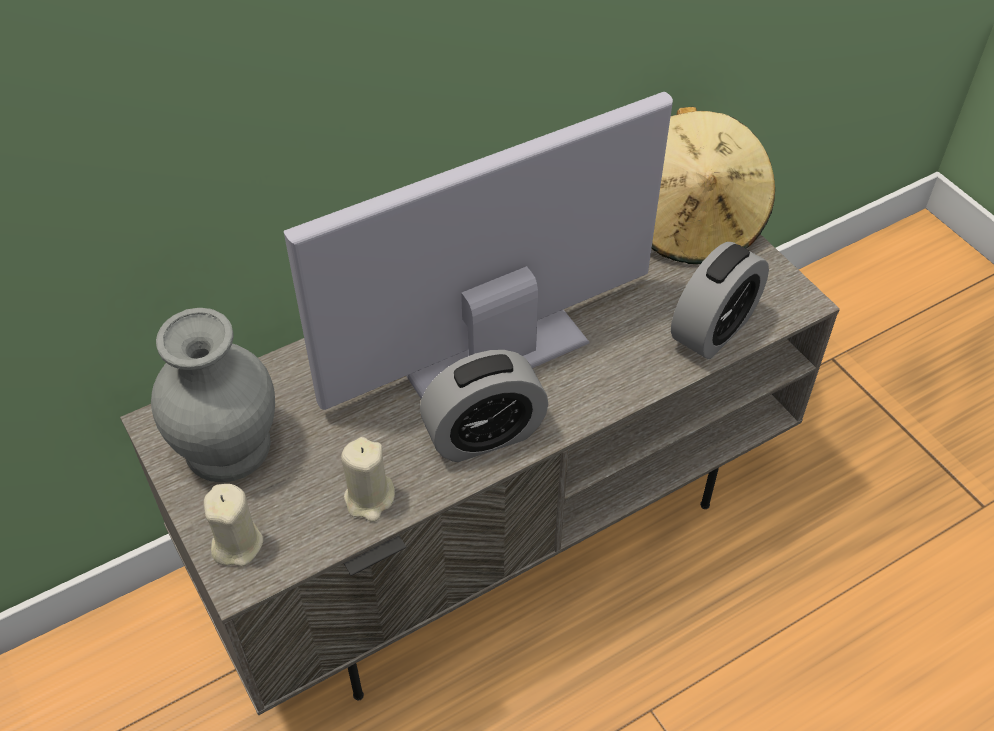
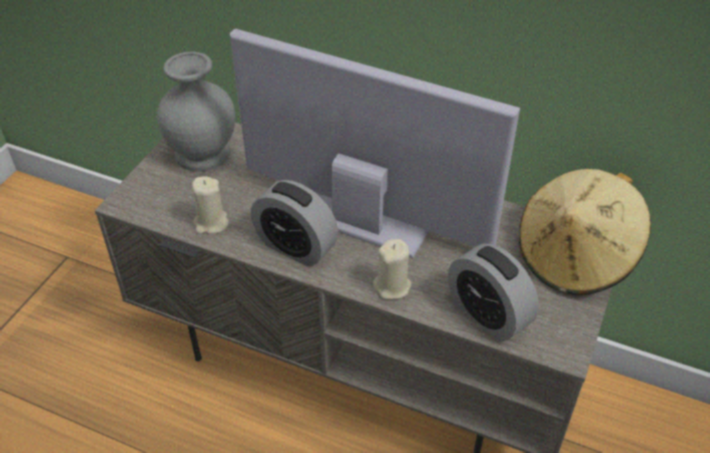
camera: 55 degrees right, 5 degrees down
(237, 544) = (143, 190): beige candle -> beige candle (392, 286)
(713, 329) = (487, 315): alarm clock -> alarm clock turned 45 degrees clockwise

